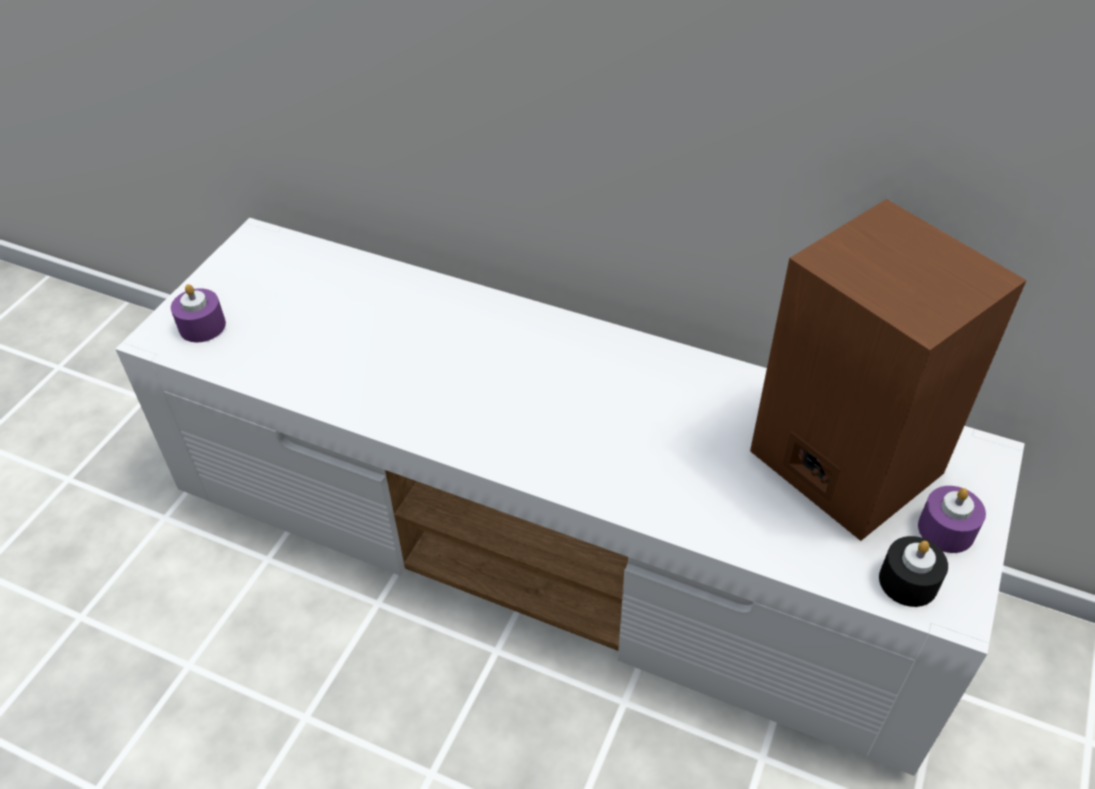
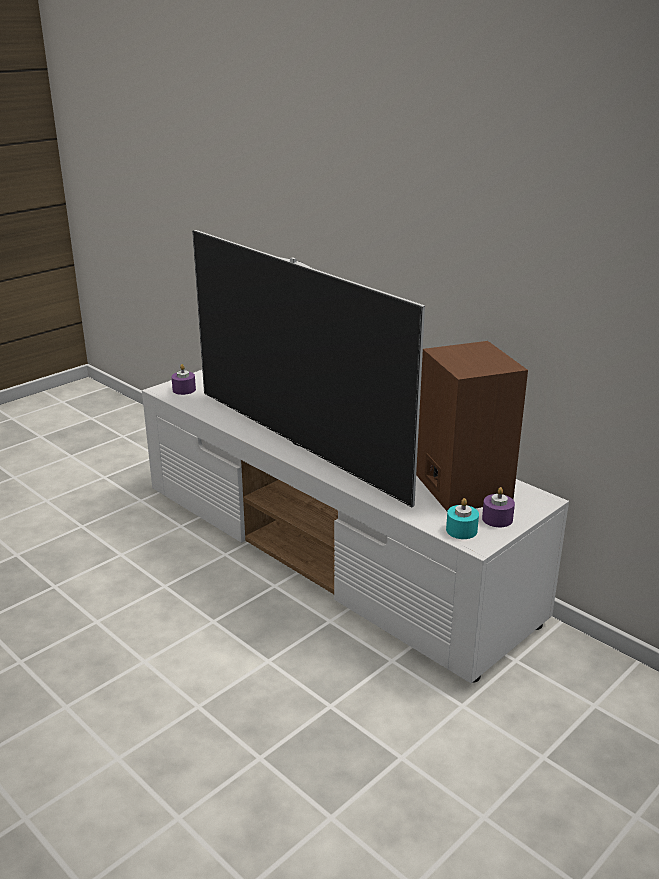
camera: 20 degrees right, 20 degrees down
(500, 425) = (298, 444): none -> television
(908, 581) = (461, 530): black candle -> turquoise candle

